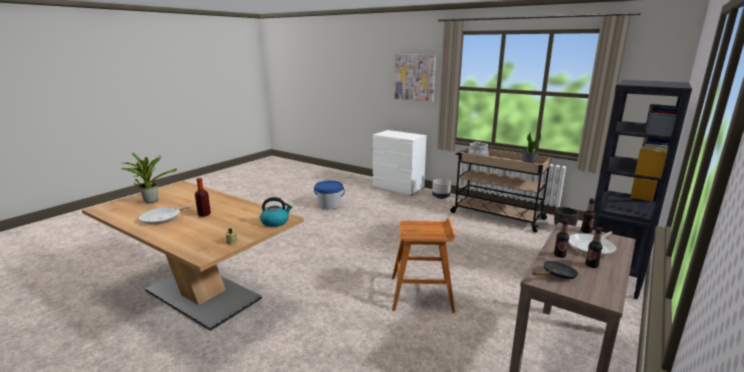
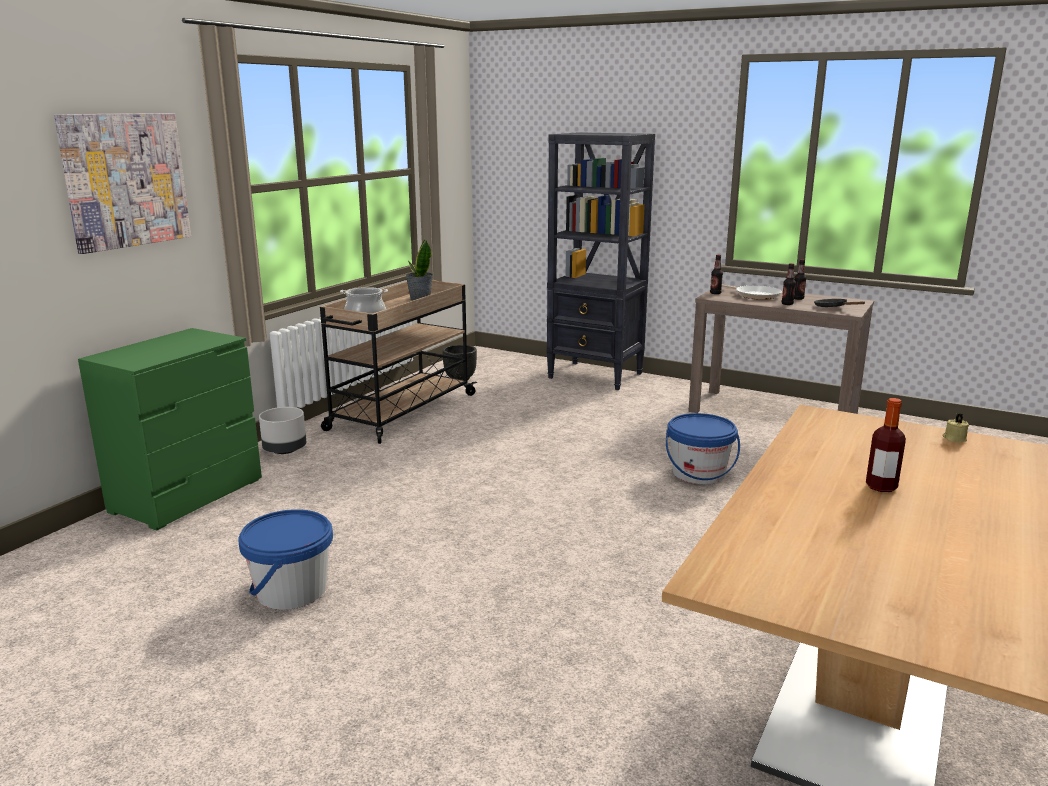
camera: 95 degrees left, 0 degrees up
(150, 200) = (878, 589): potted plant -> none
(163, 218) = (951, 529): frying pan -> none
(275, 222) = (842, 420): kettle -> none
(398, 188) = (188, 495): white dresser -> green dresser
(422, 293) = (698, 473): brown stool -> blue bucket

